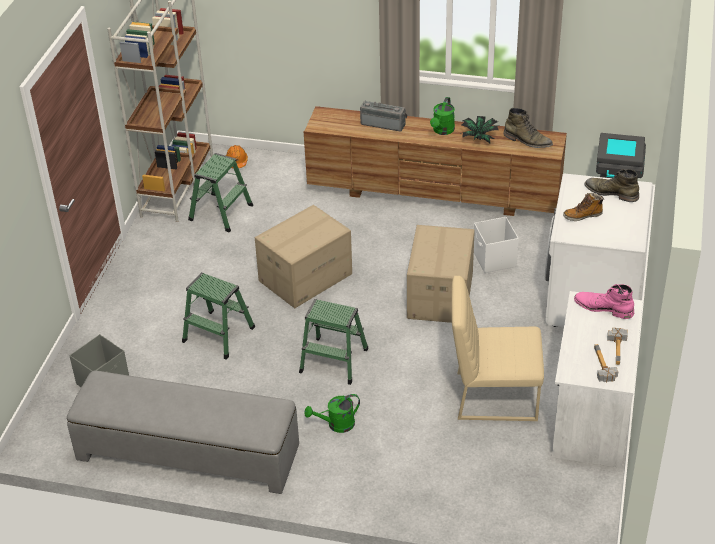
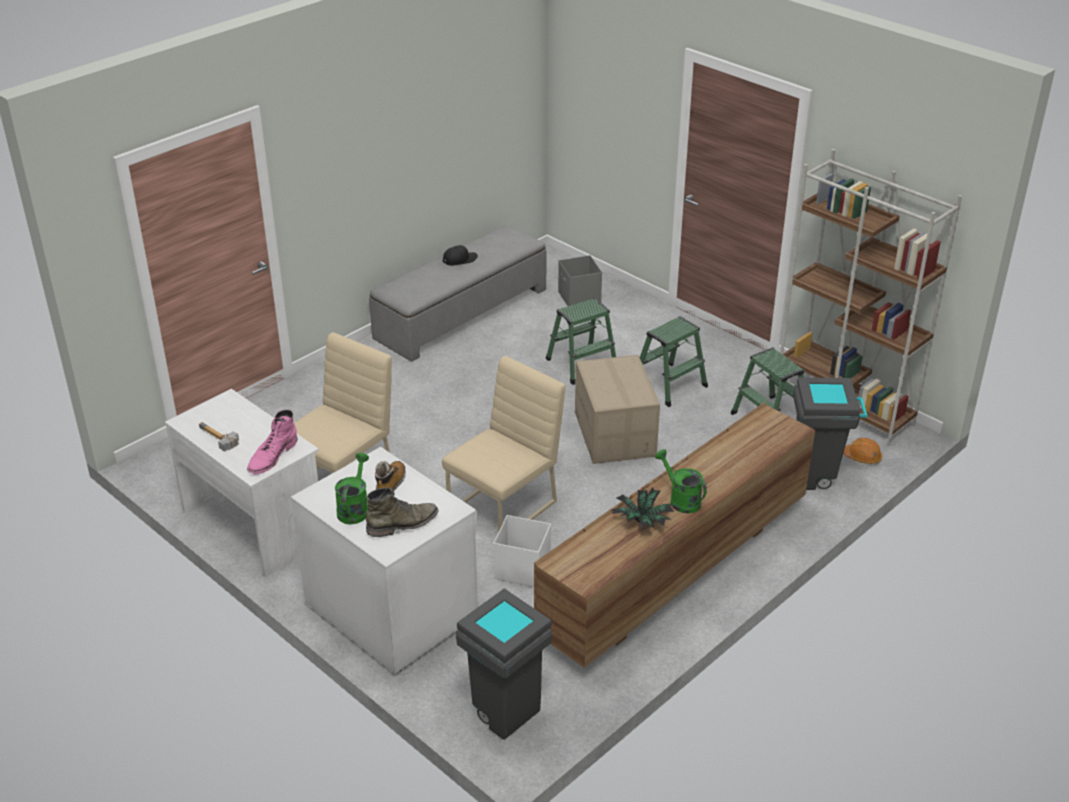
camera: 120 degrees right, 5 degrees down
(171, 411) = (460, 260): none -> black cap
(276, 173) = (817, 477): none -> grey trash can
(333, 360) = (485, 410): green step ladder -> green step ladder (669, 384)
(336, 425) = (409, 385): green watering can -> green watering can (354, 508)
(383, 123) = (735, 463): radio -> none
(439, 295) = (505, 505): cardboard box -> beige chair
(527, 141) = (599, 556): green boot -> none
(600, 366) = (213, 418): hammer -> none
(603, 308) = (272, 456): pink boot -> pink boot turned 150 degrees clockwise

